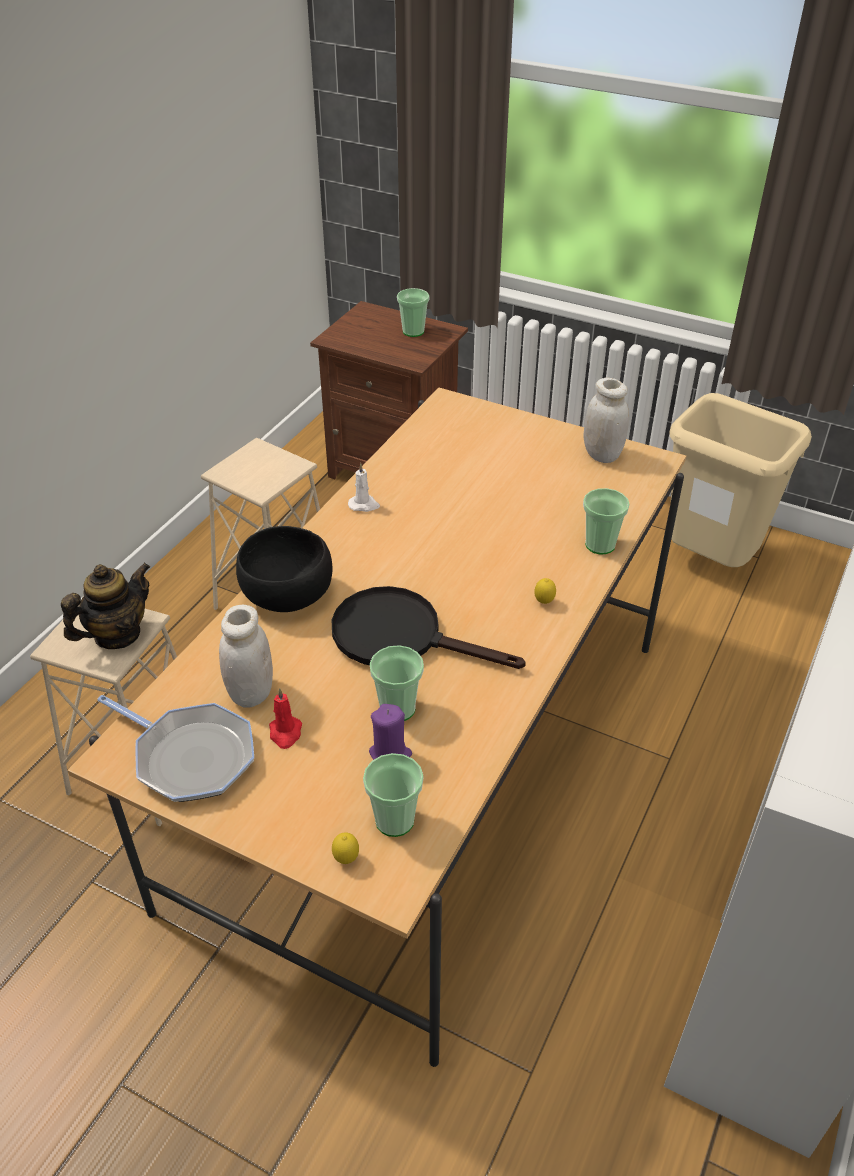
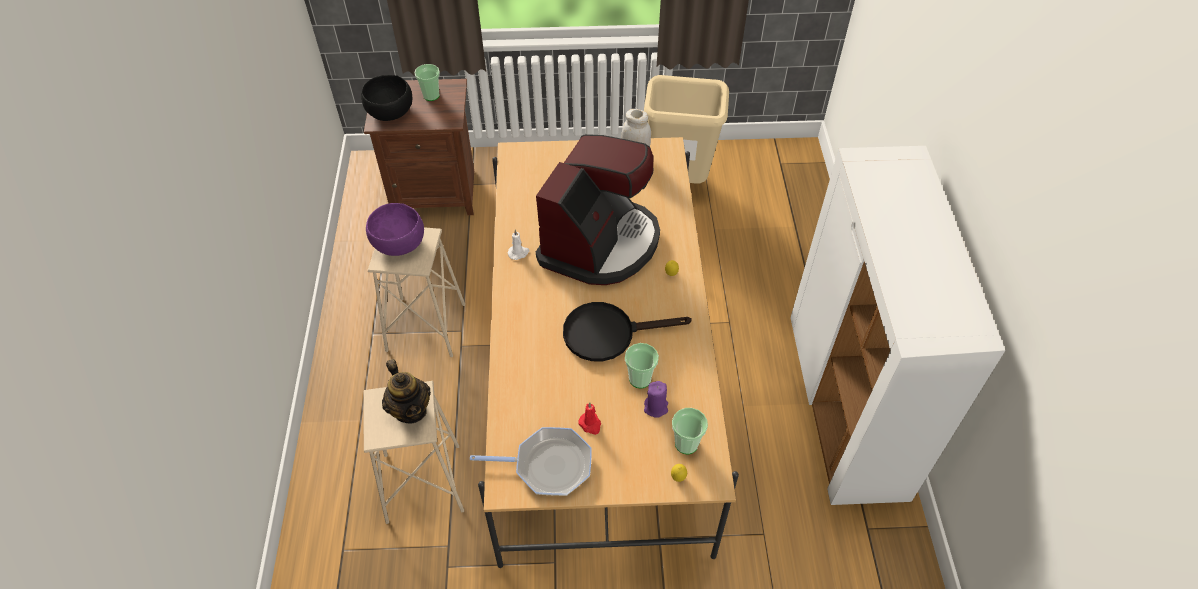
camera: 30 degrees left, 10 degrees up
(117, 635) = (410, 409): teapot -> teapot turned 135 degrees clockwise
(251, 693) = (551, 410): white jar -> none
(256, 462) = (399, 244): none -> purple bowl
(288, 595) = (522, 337): black bowl -> black bowl (391, 112)
(476, 532) = (600, 243): none -> coffee machine
(600, 545) = (675, 221): cup -> none

